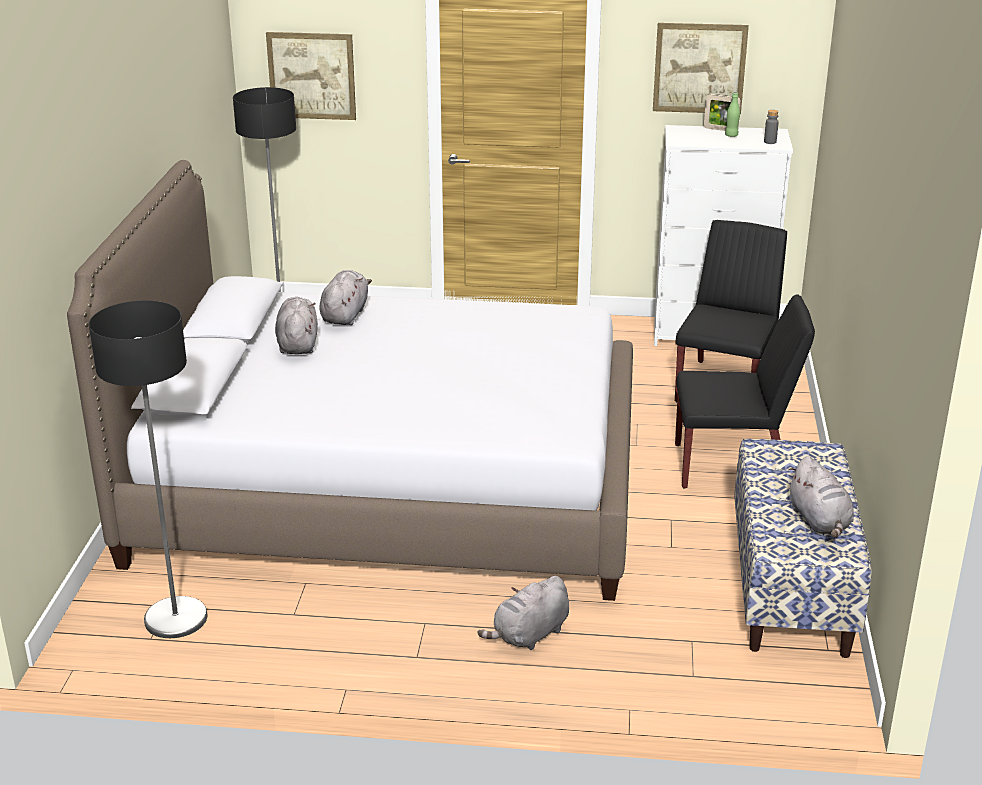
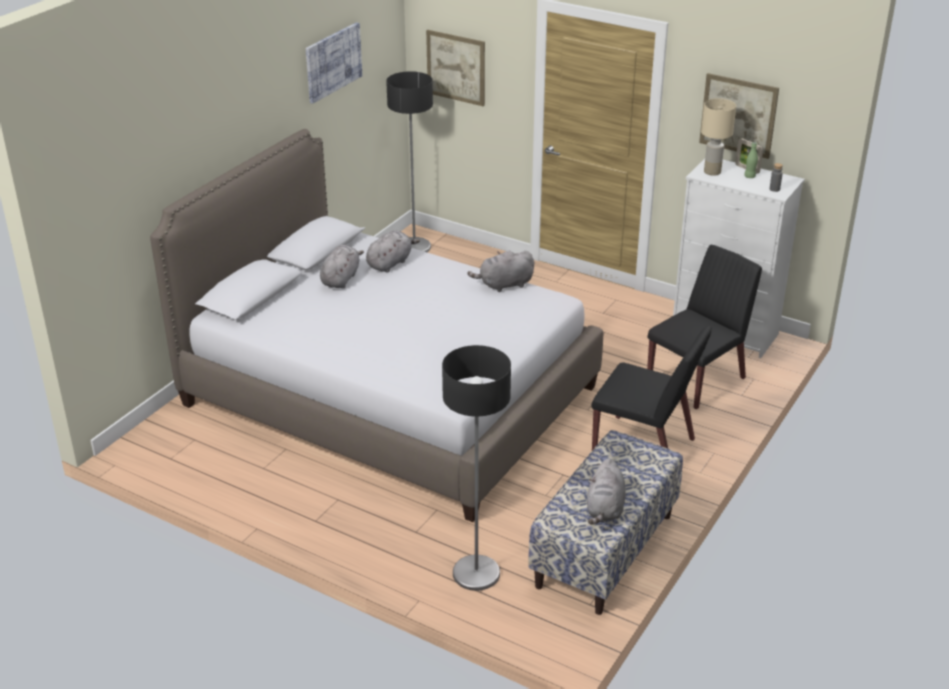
camera: 25 degrees right, 5 degrees up
(175, 619) = (193, 450): floor lamp -> floor lamp (476, 574)
(185, 73) = (333, 62): none -> picture
(529, 635) = (396, 529): grey plush toy -> grey plush toy (504, 285)
(688, 137) = (712, 172): none -> beige table lamp

